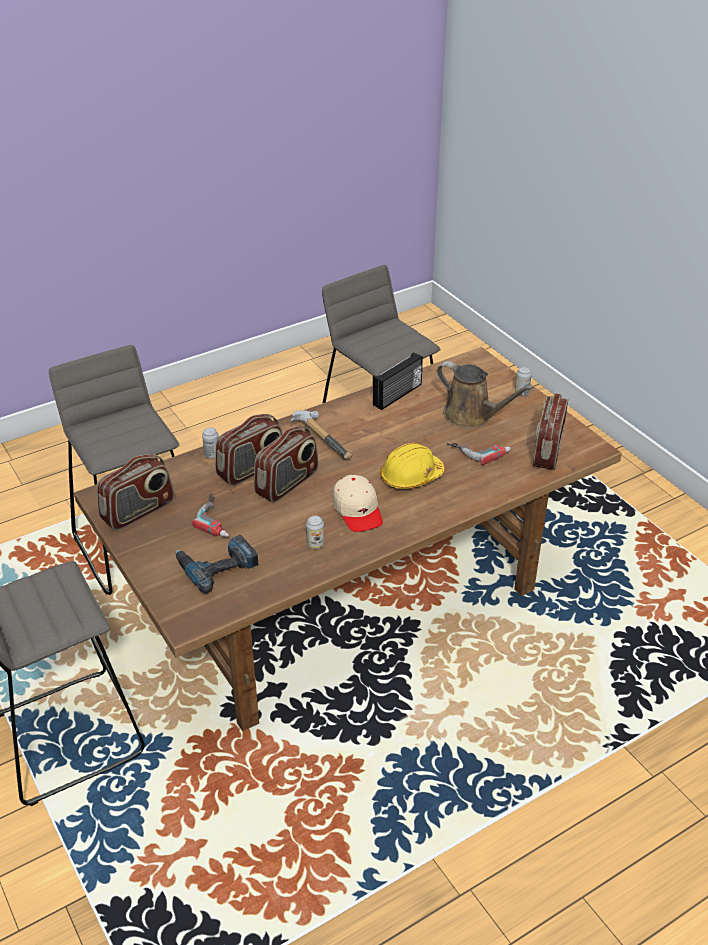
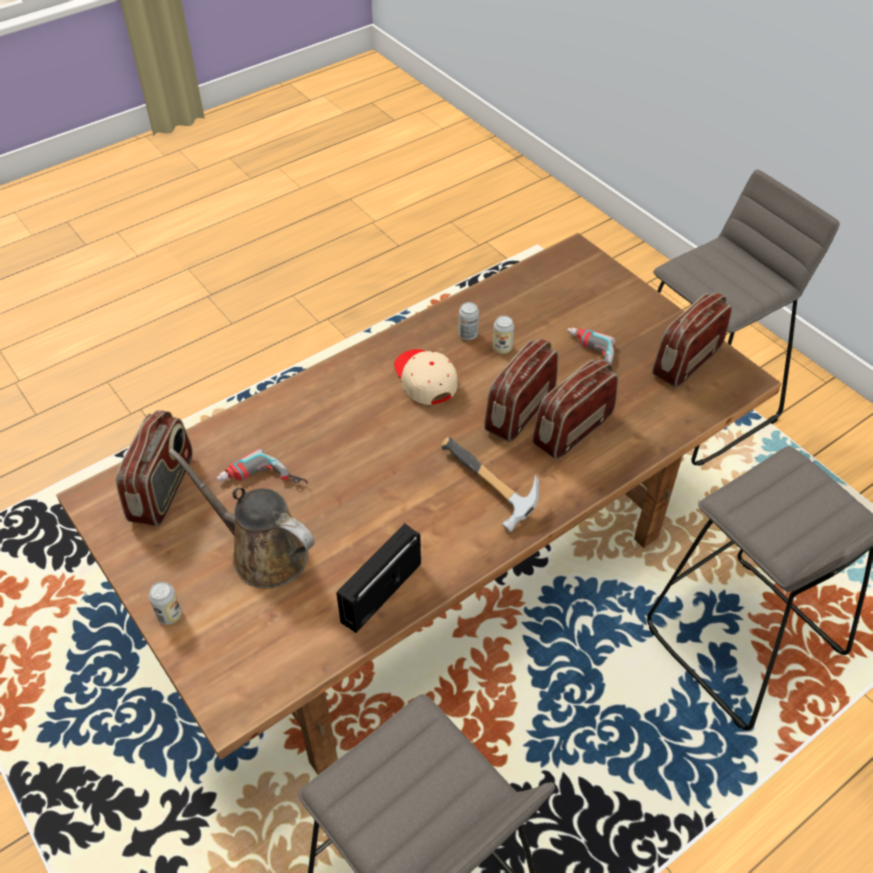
camera: 175 degrees right, 10 degrees up
(212, 454) = (635, 450): can -> can (502, 348)
(217, 565) = (568, 305): power drill -> none
(411, 476) = (359, 432): yellow hard hat -> none

